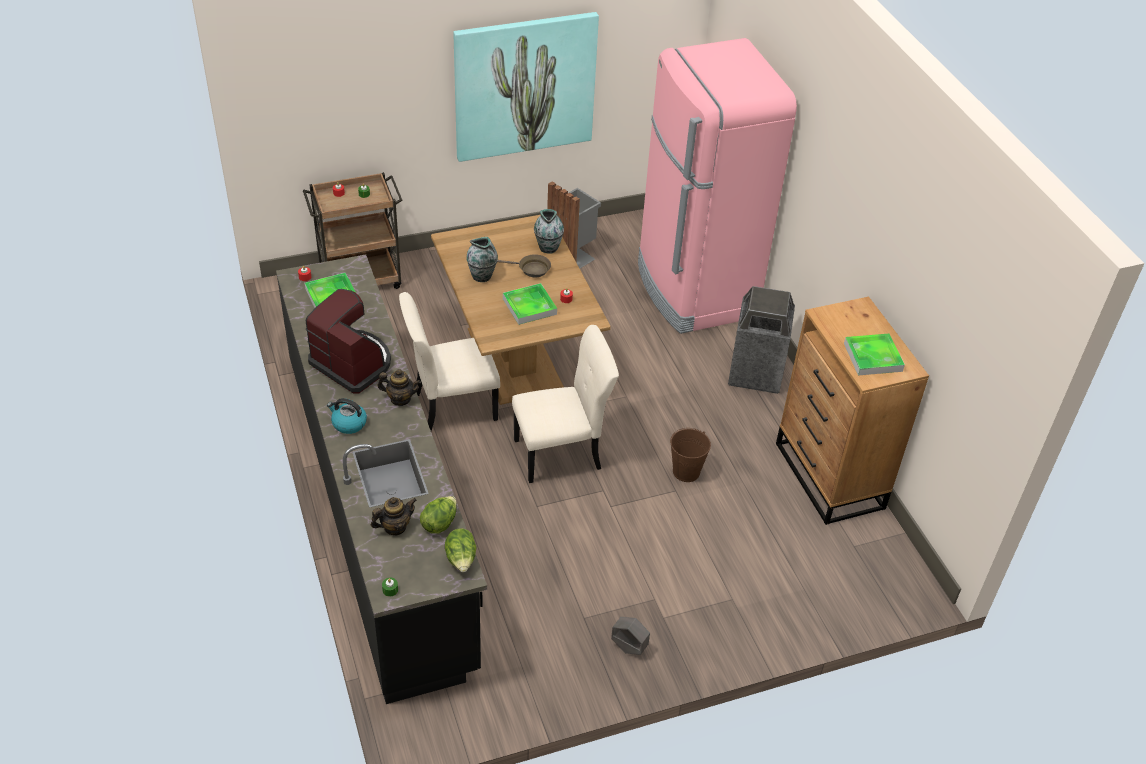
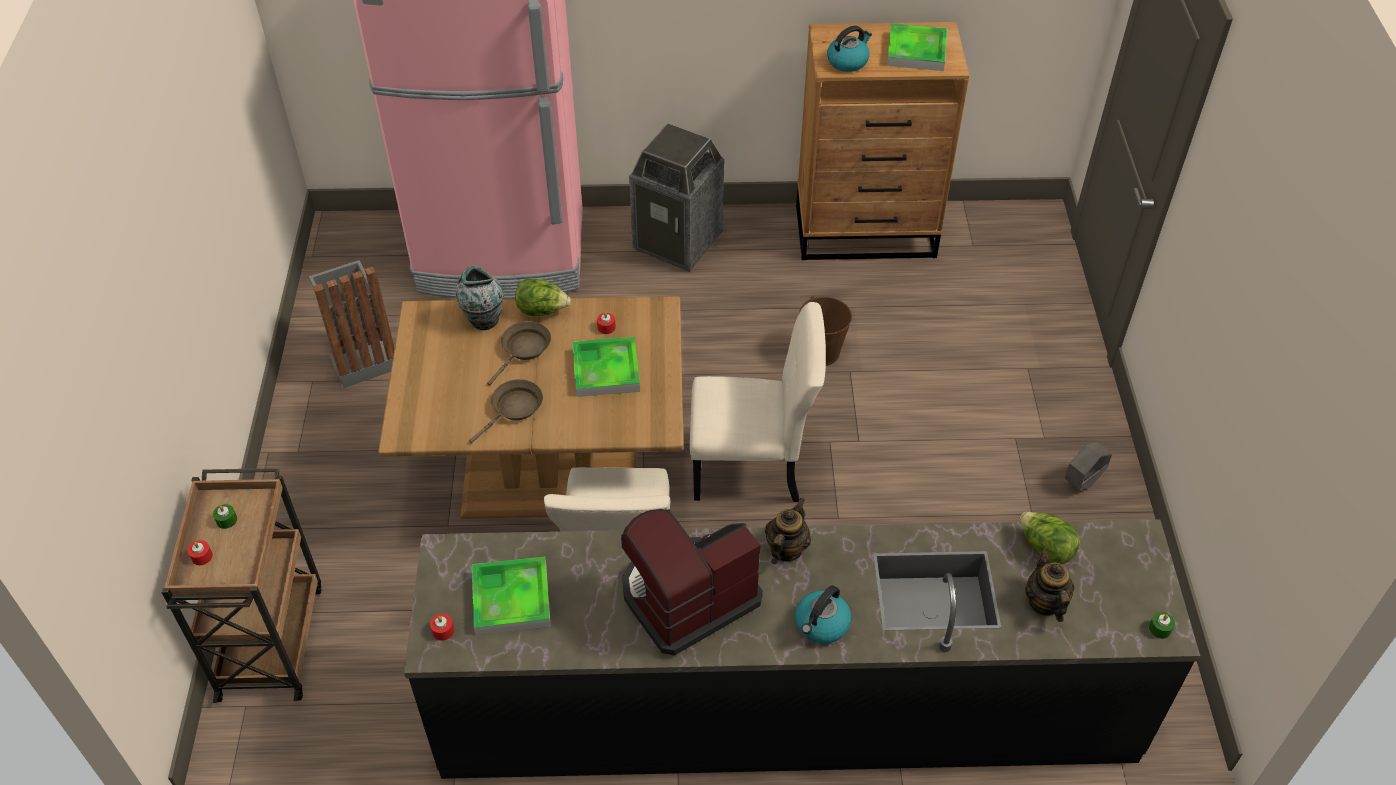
camera: 70 degrees left, 5 degrees up
(461, 560) = (1114, 537): lettuce -> lettuce (542, 310)
(482, 276) = (514, 409): vase -> brown frying pan
(524, 85) = (200, 201): picture -> none
(561, 454) = (752, 468): beige chair -> beige chair turned 90 degrees clockwise
(835, 322) = (848, 61): none -> kettle

